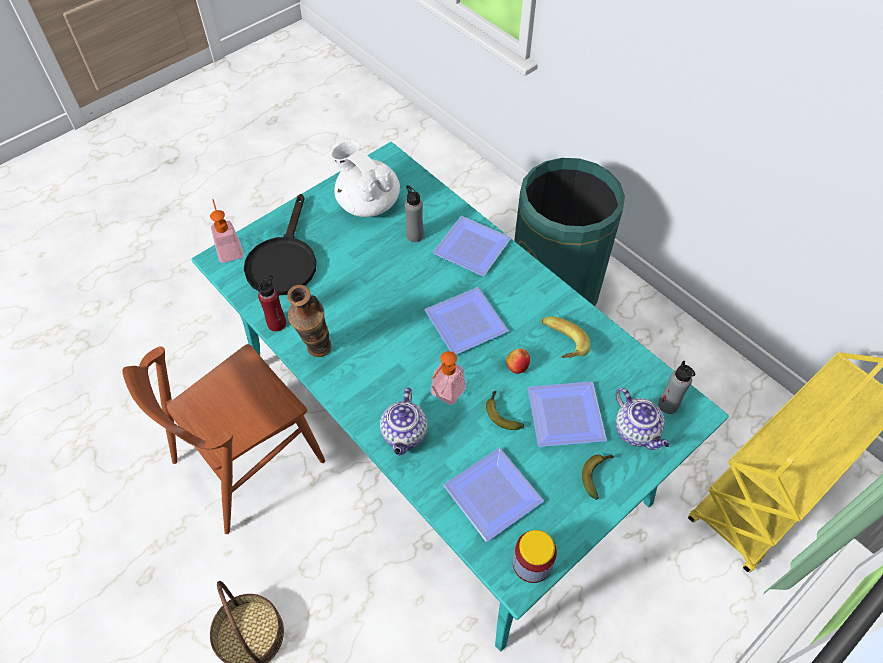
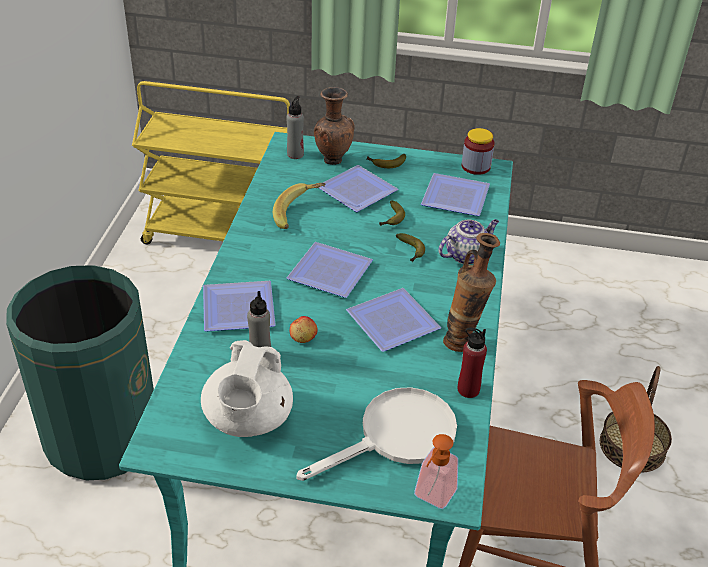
camera: 130 degrees left, 15 degrees down
(283, 261) = (396, 437): black frying pan -> white frying pan
(374, 327) = (396, 323): none -> plate
(444, 395) = (411, 251): soap dispenser -> banana
(517, 366) = (341, 228): apple -> apple (303, 338)
(637, 431) = (332, 159): teapot -> brown vase

